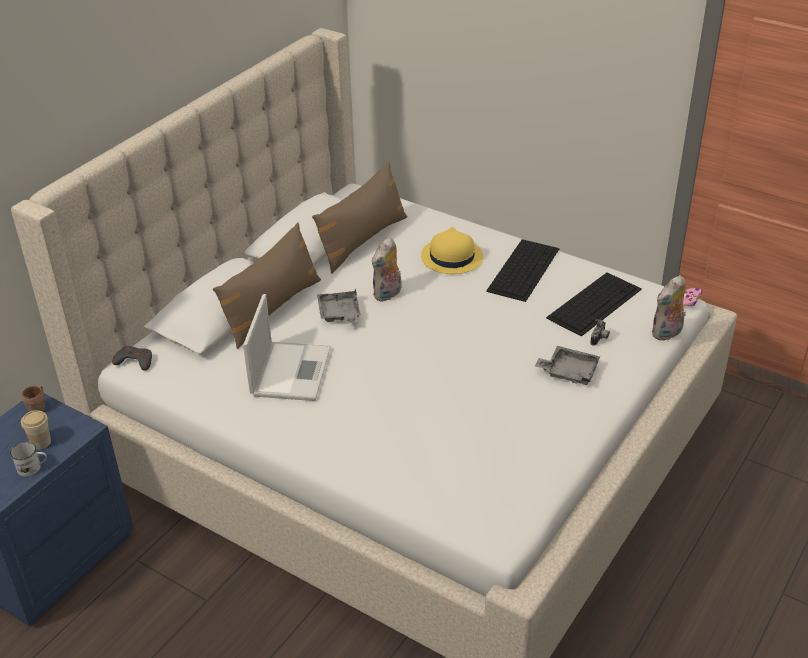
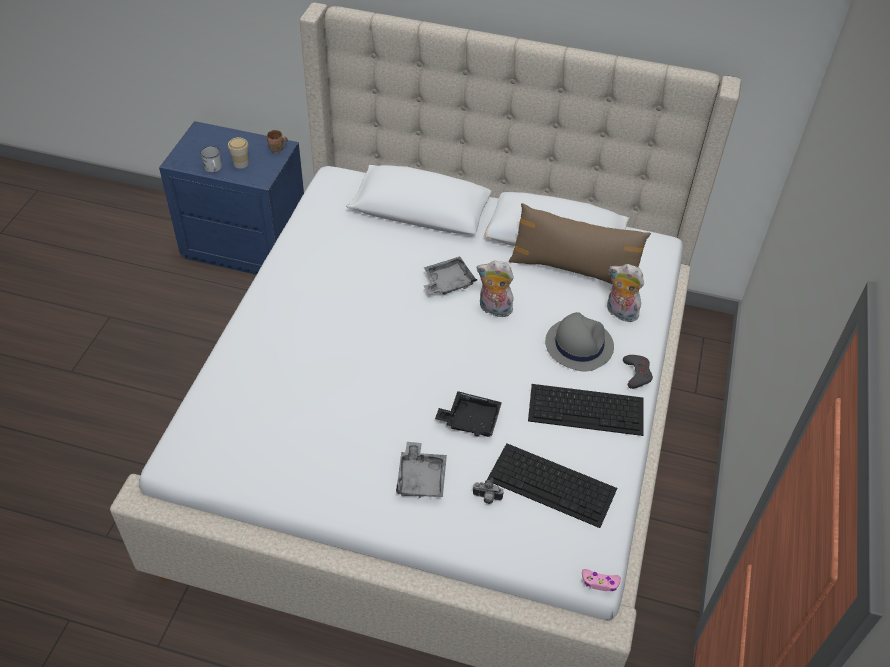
camera: 70 degrees right, 10 degrees up
(134, 361) = (337, 177): grey game controller -> grey game controller (637, 373)
(271, 309) = (437, 236): brown pillow -> none
(291, 370) = (355, 271): laptop -> none
(451, 257) = (579, 344): yellow hat -> grey hat
(513, 332) = (470, 420): none -> black tray
(667, 334) = (524, 565): plush toy -> plush toy (620, 313)

